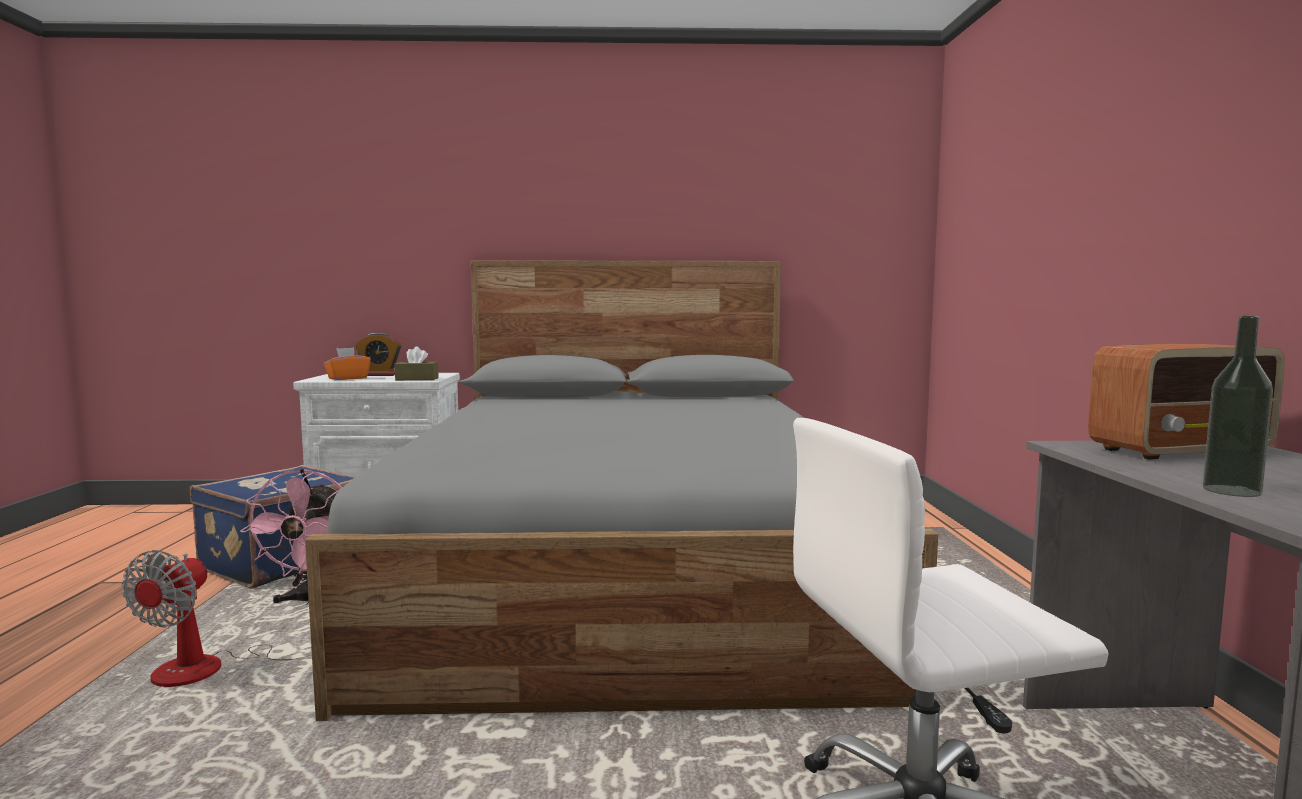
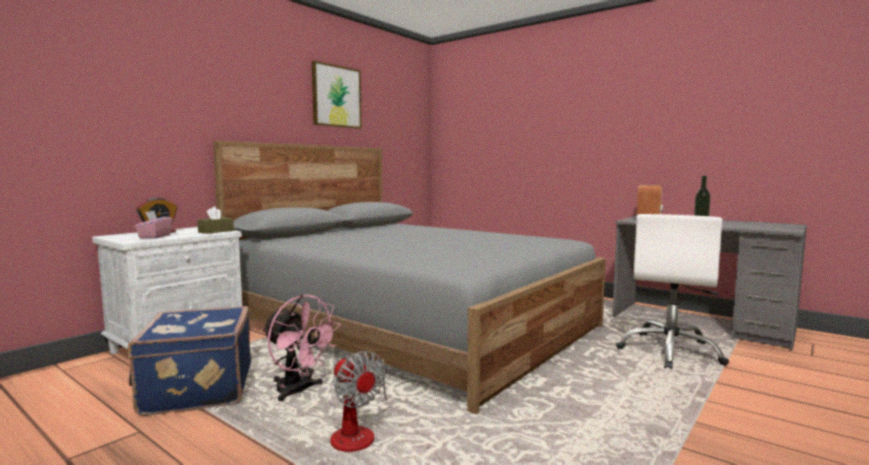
camera: 50 degrees left, 0 degrees up
(347, 378) = (154, 237): orange tissue box -> pink tissue box
(689, 178) = (336, 96): none -> picture

